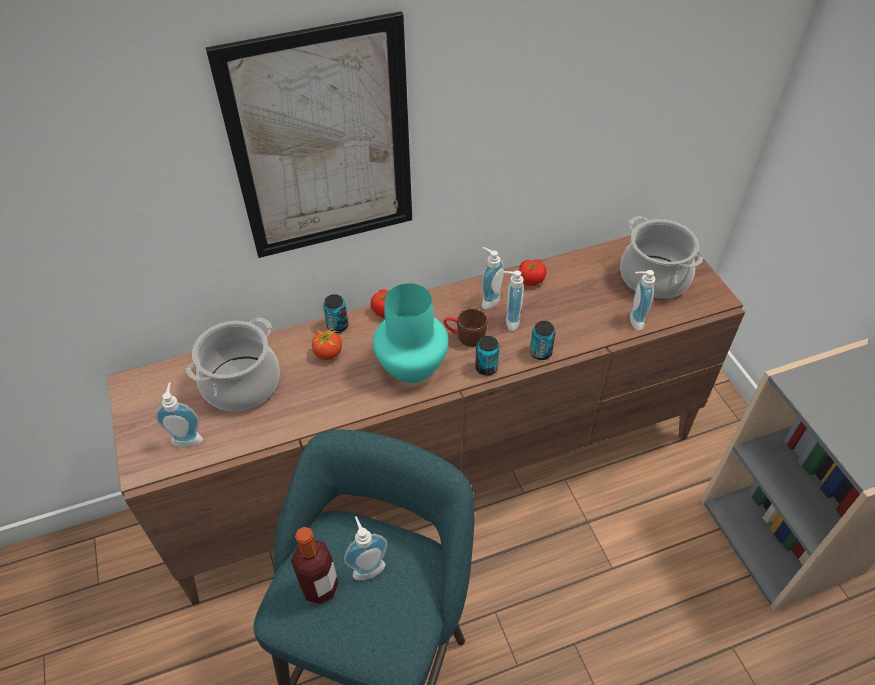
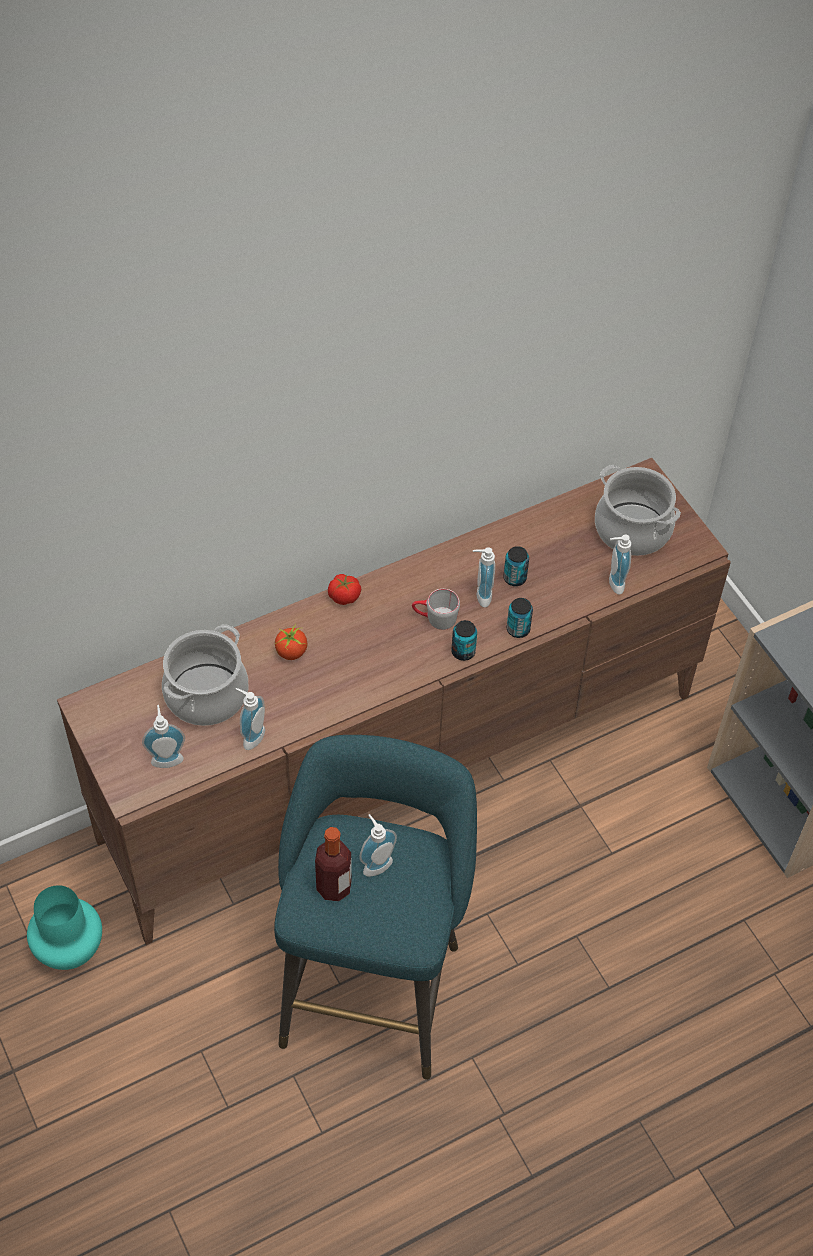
camera: 10 degrees left, 5 degrees up
(322, 144) = (289, 451): picture -> none
(337, 326) = (294, 619): can -> can (514, 578)
(412, 367) = (385, 658): turquoise vase -> turquoise vase (71, 949)
(464, 336) = (435, 618): brown mug -> grey mug
(488, 300) = (454, 572): soap dispenser -> soap dispenser (251, 736)
(530, 280) = (497, 544): tomato -> none

